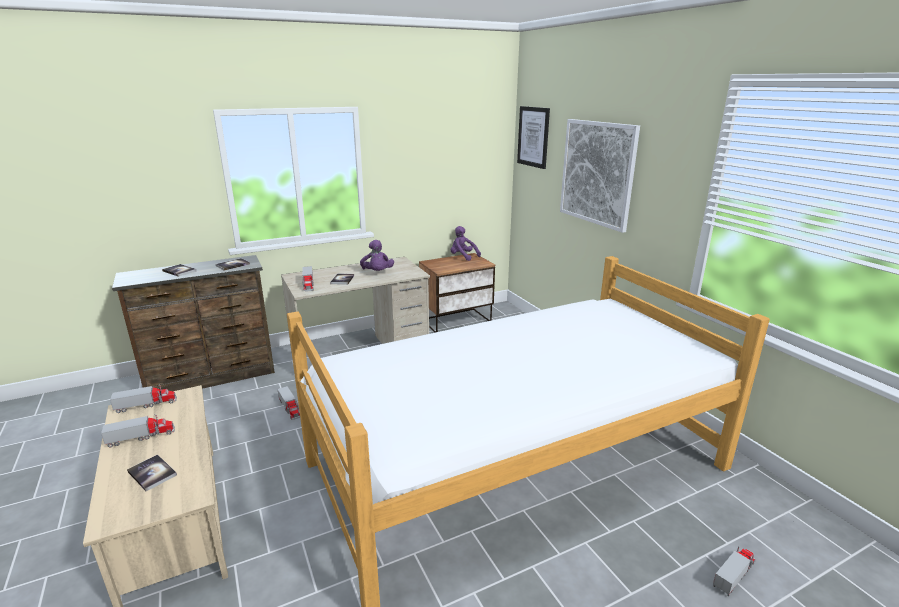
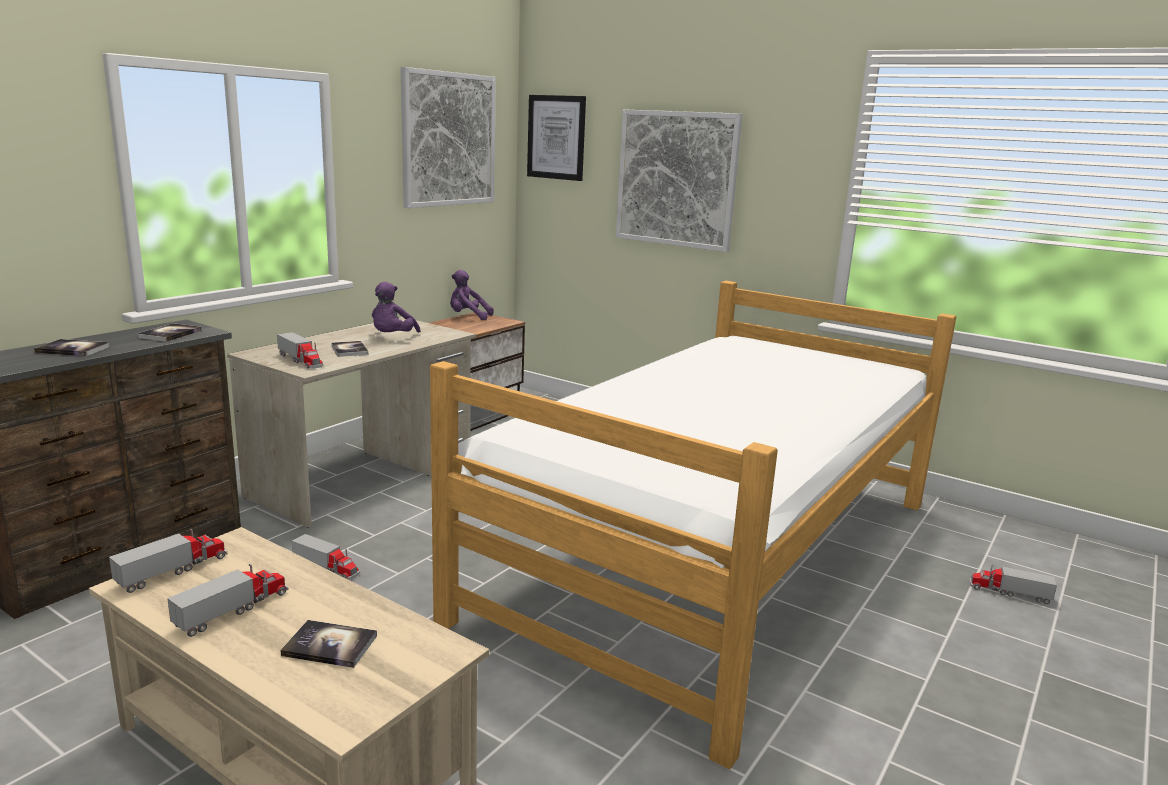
camera: 30 degrees left, 5 degrees down
(377, 273) = (392, 338): purple plush toy -> purple plush toy turned 60 degrees clockwise
(453, 141) = (448, 139): none -> picture
(734, 574) = (1009, 592): toy truck -> toy truck turned 90 degrees counterclockwise

